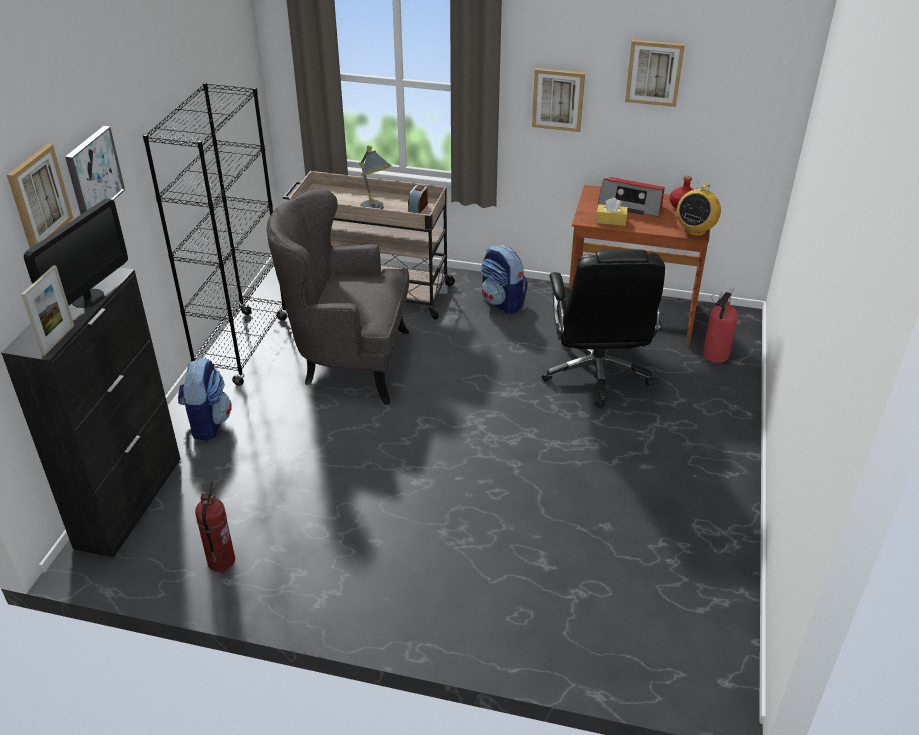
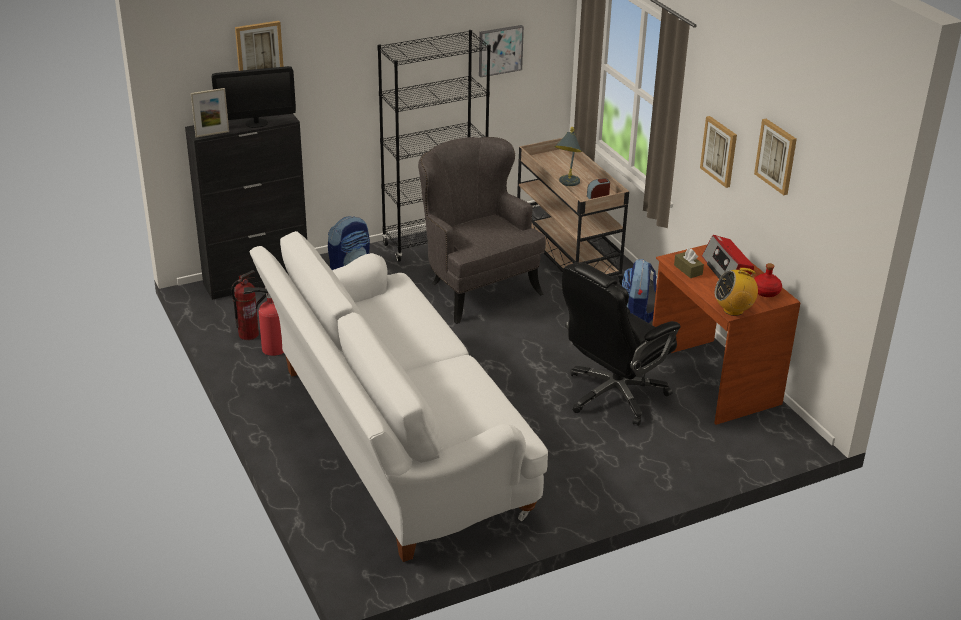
camera: 50 degrees right, 5 degrees down
(93, 173) = (318, 53): picture -> picture (500, 50)
(533, 548) = (393, 443): none -> white sofa
(611, 220) = (688, 270): yellow tissue box -> brown tissue box
(714, 356) = (721, 443): fire extinguisher -> fire extinguisher (271, 349)

